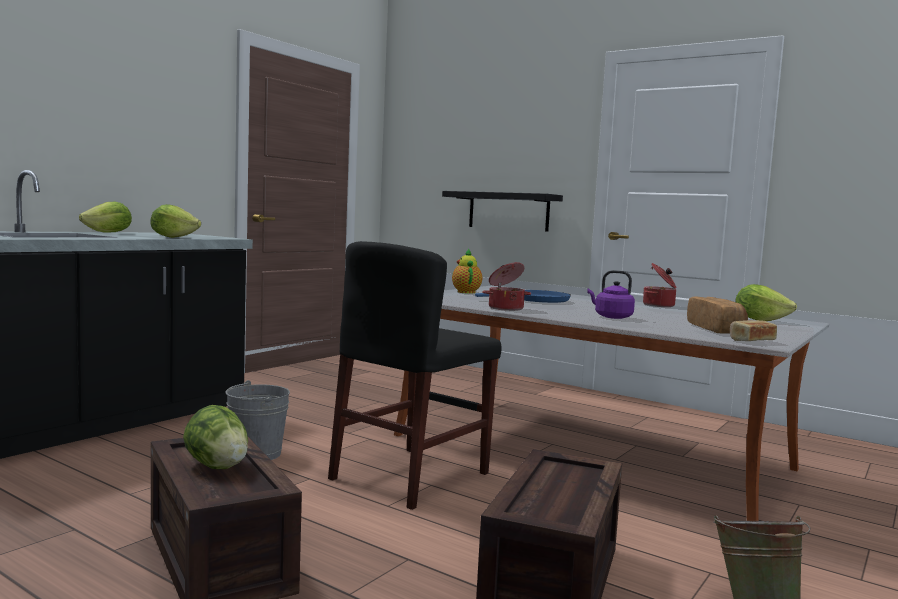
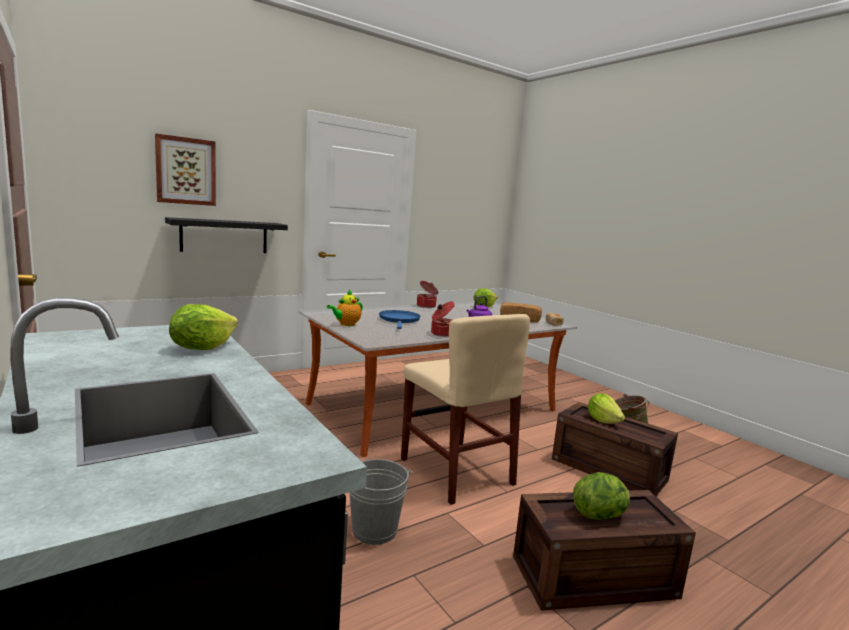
camera: 70 degrees left, 5 degrees up
(109, 232) = (59, 370): lettuce -> lettuce (603, 421)
(410, 476) = (456, 471): black chair -> beige chair
(466, 292) = (346, 324): teapot -> teapot turned 60 degrees counterclockwise
(480, 145) = (186, 171): none -> picture

